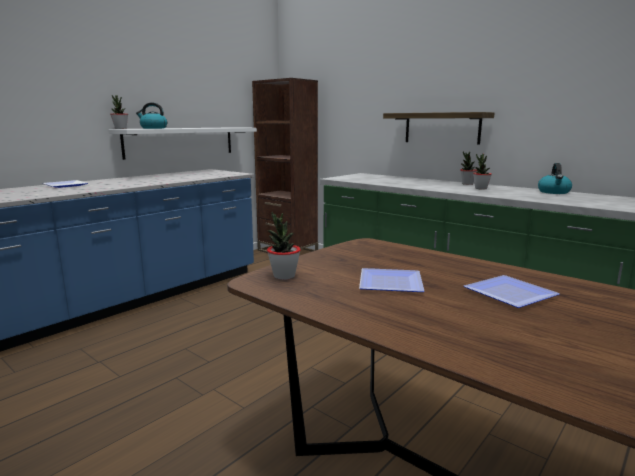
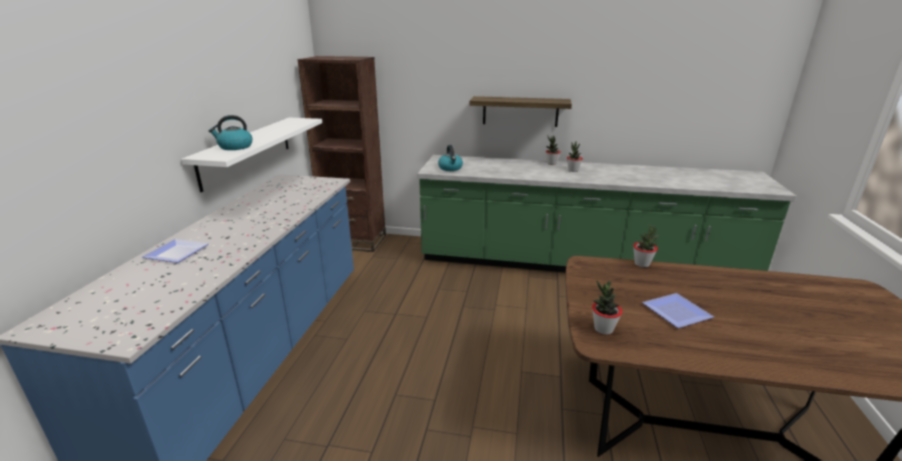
camera: 30 degrees left, 10 degrees up
(120, 128) = (199, 156): potted plant -> potted plant (642, 264)
(513, 294) = (749, 300): plate -> none
(554, 192) = (626, 168): kettle -> kettle (450, 168)

